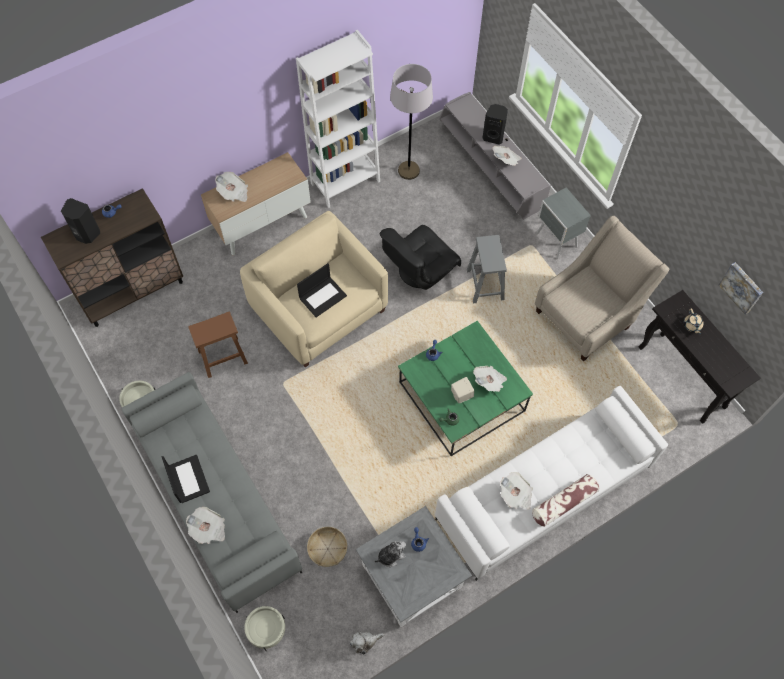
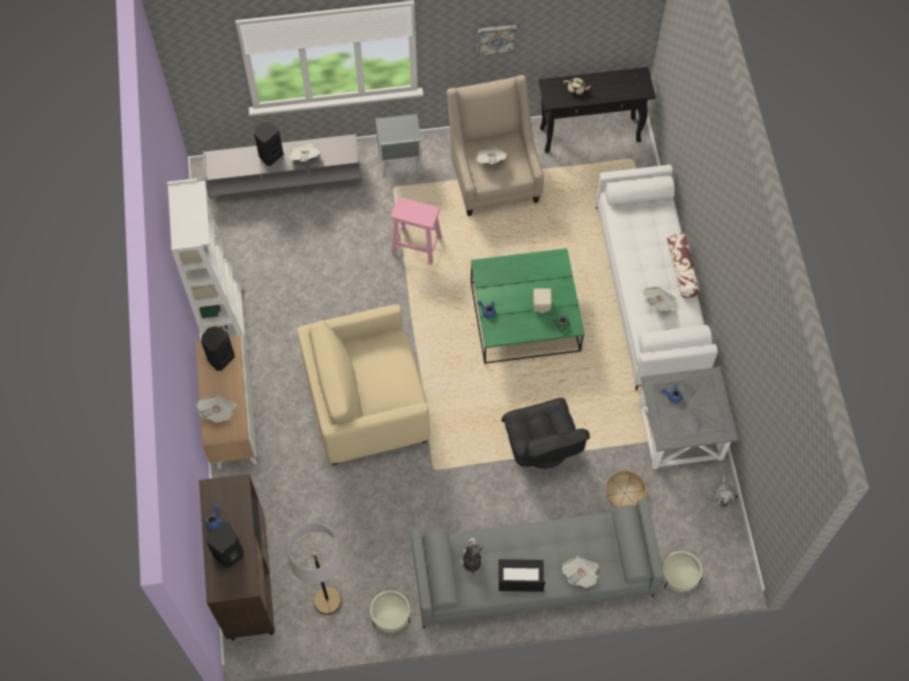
camera: 65 degrees left, 0 degrees up
(222, 357) = (376, 517): brown stool -> none
(281, 174) = (220, 358): none -> black speaker
(323, 296) = (384, 377): laptop -> none
(390, 555) = (675, 423): plush toy -> plush toy (471, 561)
(408, 171) = (246, 255): grey floor lamp -> grey floor lamp (327, 601)
(419, 270) = (369, 295): black armchair -> black armchair (542, 447)
(485, 285) = (417, 245): grey stool -> pink stool
(489, 382) = (539, 277): newspaper -> newspaper (490, 160)
(742, 287) = (588, 26): picture -> picture (496, 39)

